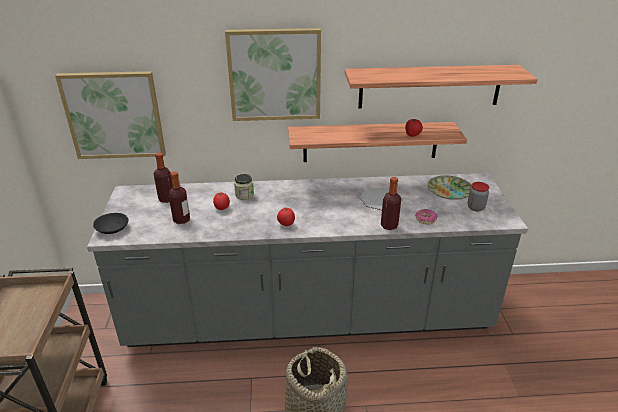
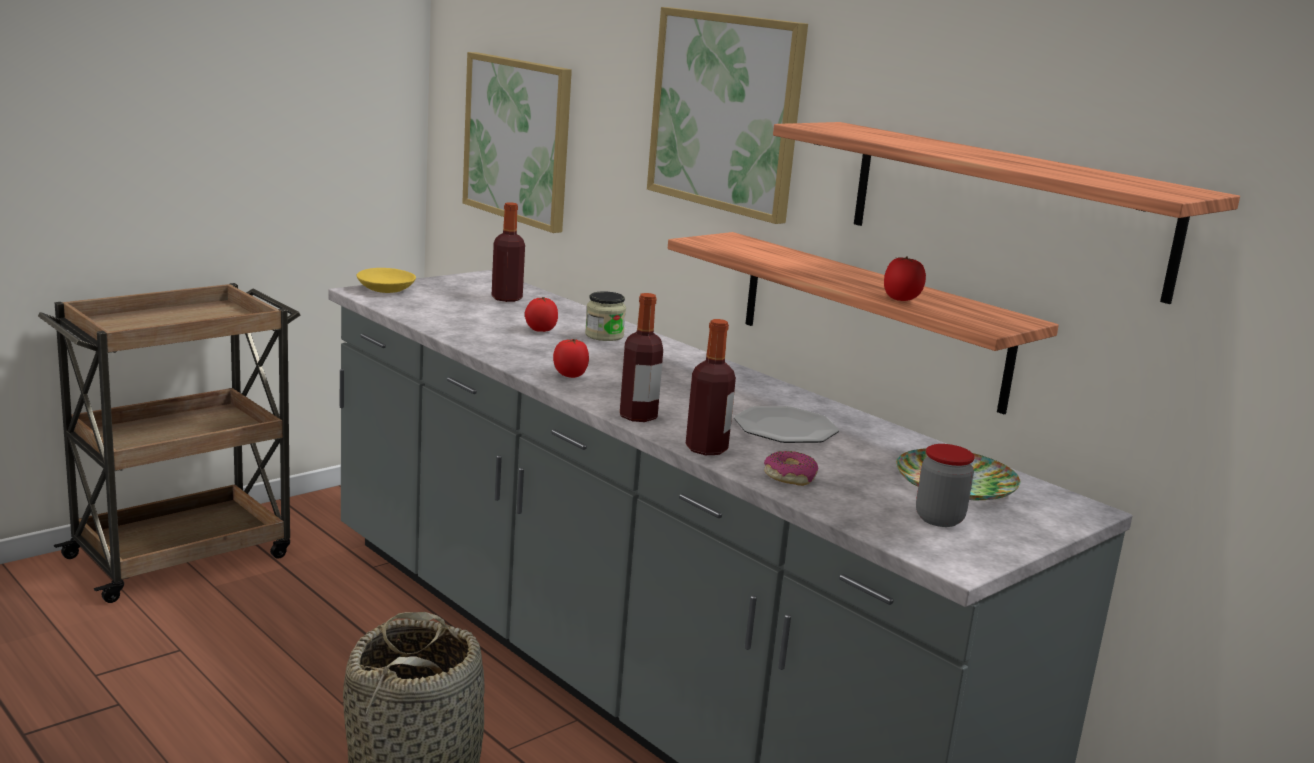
camera: 50 degrees right, 15 degrees down
(113, 229) = (386, 290): black bowl -> yellow bowl
(181, 220) = (468, 316): bottle -> bottle (638, 416)

